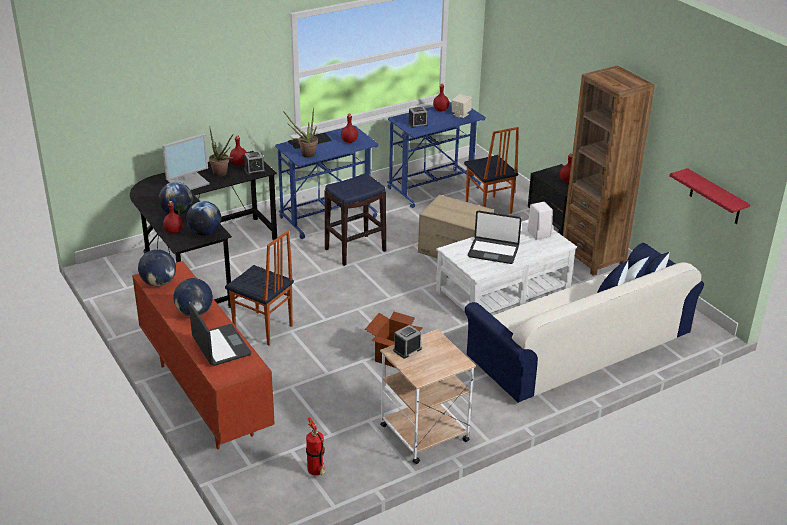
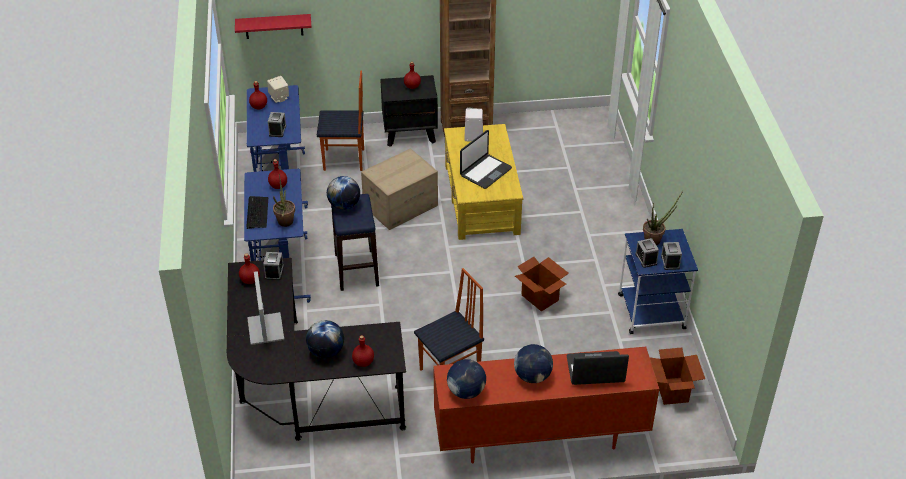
camera: 65 degrees left, 10 degrees up
(205, 232) = (381, 339): globe -> globe (344, 205)
(222, 174) = (265, 298): potted plant -> potted plant (655, 240)
(317, 473) = (672, 391): fire extinguisher -> cardboard box
(414, 366) = (670, 262): none -> alarm clock
(423, 434) = (651, 313): beige cart -> blue cart
(502, 290) = (481, 199): white coffee table -> yellow coffee table
(579, 348) = (585, 187): white sofa -> none
(715, 197) = (573, 17): red shelf -> red shelf (274, 26)

